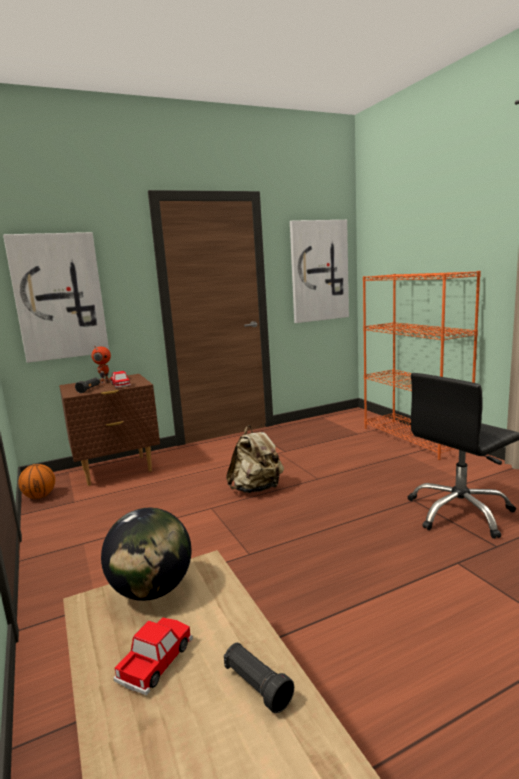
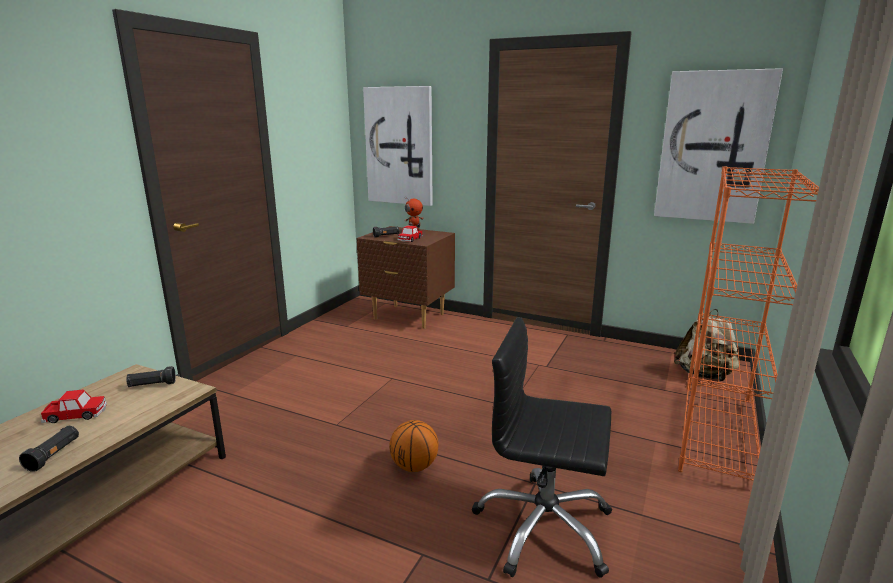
camera: 50 degrees right, 5 degrees up
(39, 496) = (341, 312): basketball -> basketball (414, 466)
(152, 590) = (152, 385): globe -> black flashlight
(256, 489) = (448, 384): beige backpack -> beige backpack (704, 375)

